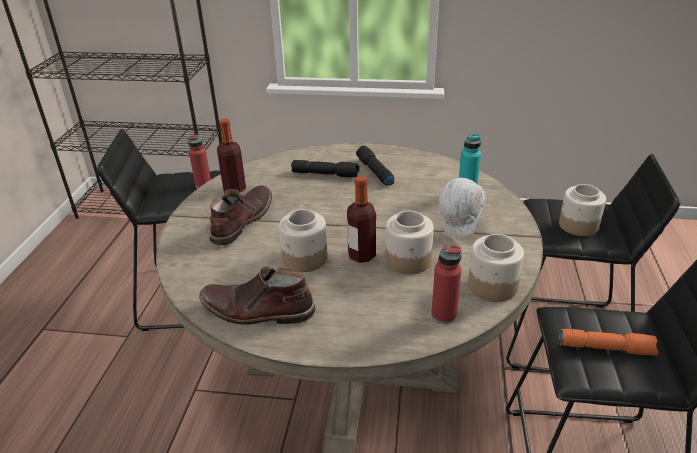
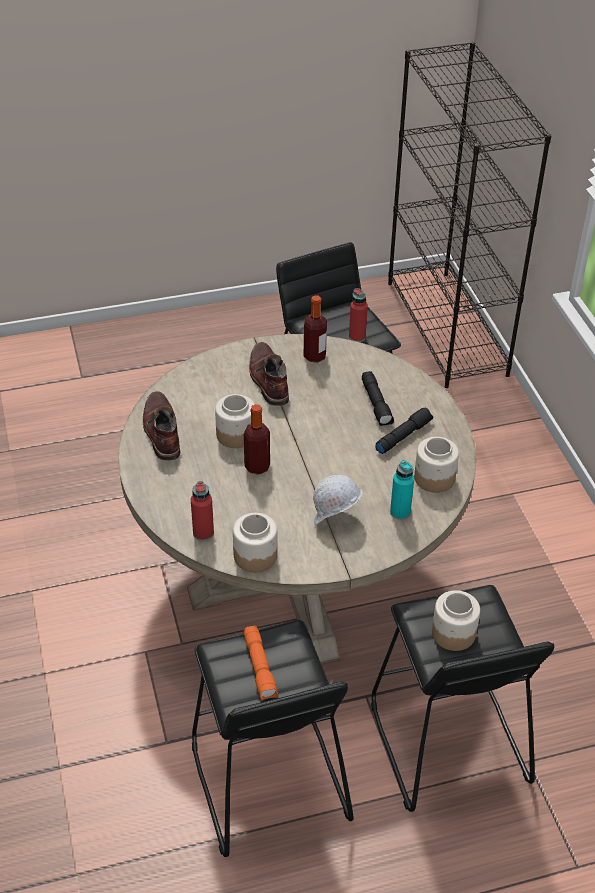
camera: 65 degrees right, 10 degrees up
(241, 221) = (268, 379): brown boot -> brown boot turned 105 degrees counterclockwise
(408, 260) = (265, 496): jar -> jar (434, 478)

